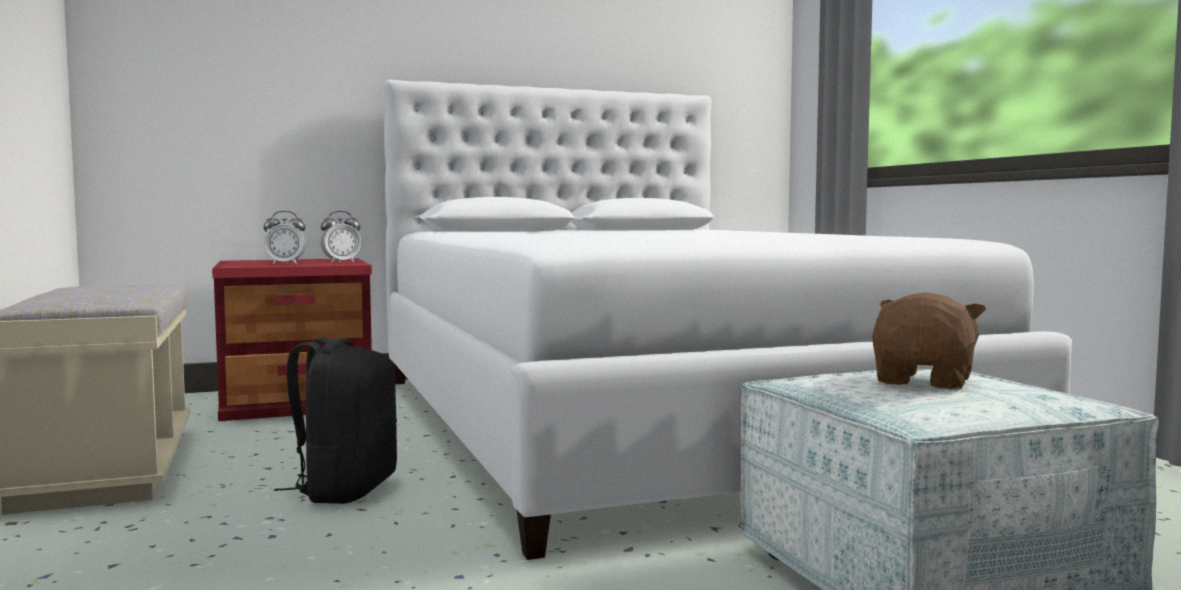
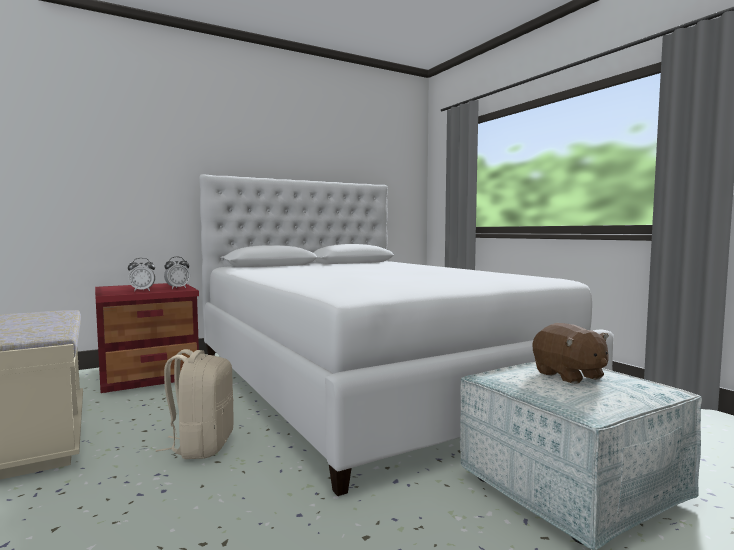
camera: 10 degrees left, 0 degrees up
(345, 490) = (201, 446): black backpack -> beige backpack
(925, 381) = (569, 375): brown plush toy -> brown plush toy turned 135 degrees clockwise

